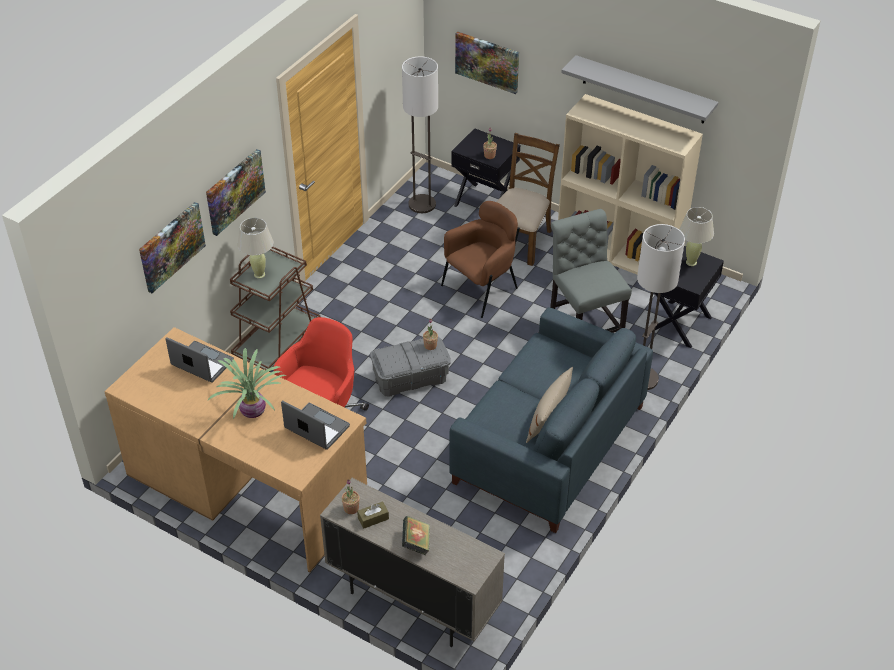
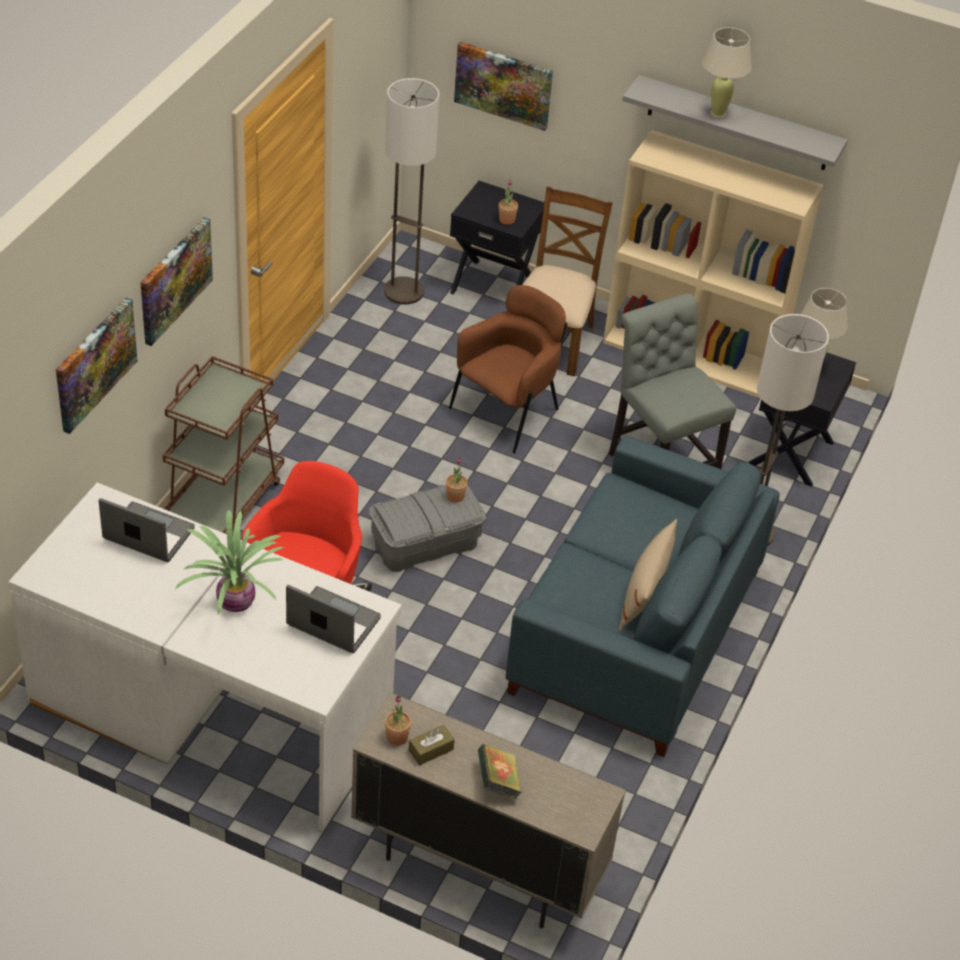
camera: 10 degrees left, 0 degrees up
(248, 486) = (212, 712): brown desk -> white desk
(259, 274) = (206, 401): beige table lamp -> beige table lamp (718, 113)

